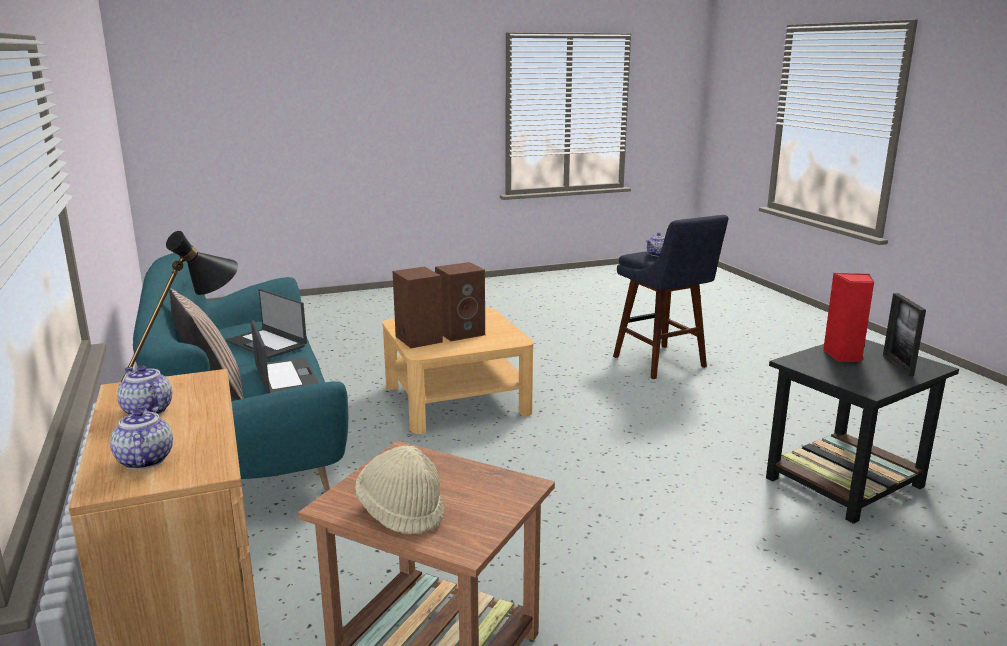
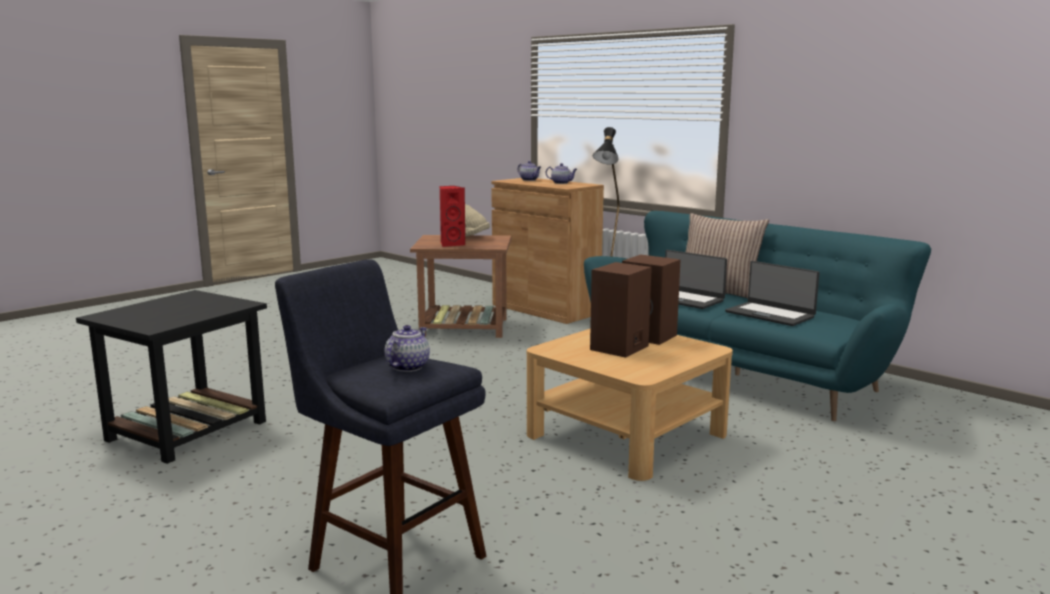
camera: 155 degrees right, 5 degrees down
(267, 343) = (770, 314): laptop -> laptop turned 150 degrees counterclockwise
(844, 356) = (185, 314): red speaker -> red speaker (451, 244)
(897, 365) = (139, 312): picture frame -> none

